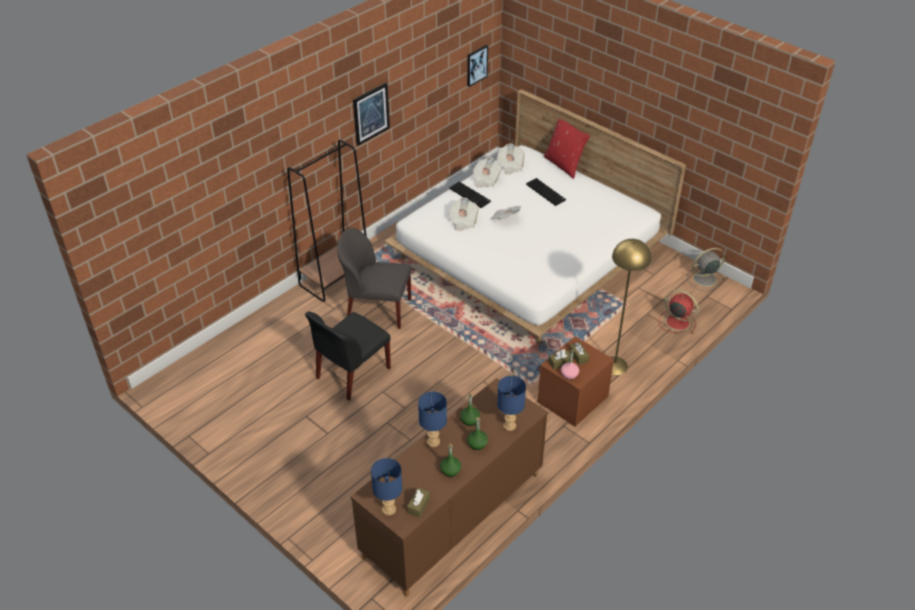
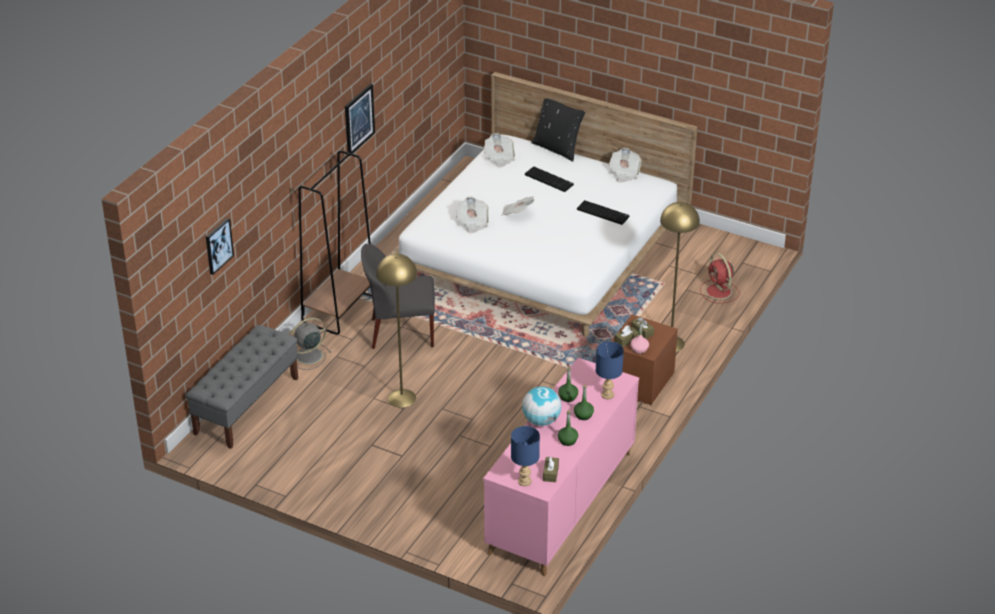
camera: 15 degrees left, 5 degrees down
(218, 355) = (247, 405): none -> grey bench
(351, 374) = (401, 398): black chair -> yellow floor lamp
(433, 441) = (541, 420): blue table lamp -> globe
(453, 515) = (561, 502): brown dresser -> pink dresser
(470, 195) = (469, 195): keyboard -> keyboard (603, 213)
(476, 65) = (444, 52): picture -> picture (218, 245)
(486, 180) = (479, 176): newspaper -> newspaper (624, 173)
(564, 165) = (557, 148): red pillow -> black pillow
(676, 322) = (719, 292): red fan -> red fan turned 135 degrees counterclockwise
(703, 279) = (734, 246): grey fan -> grey fan (308, 356)

